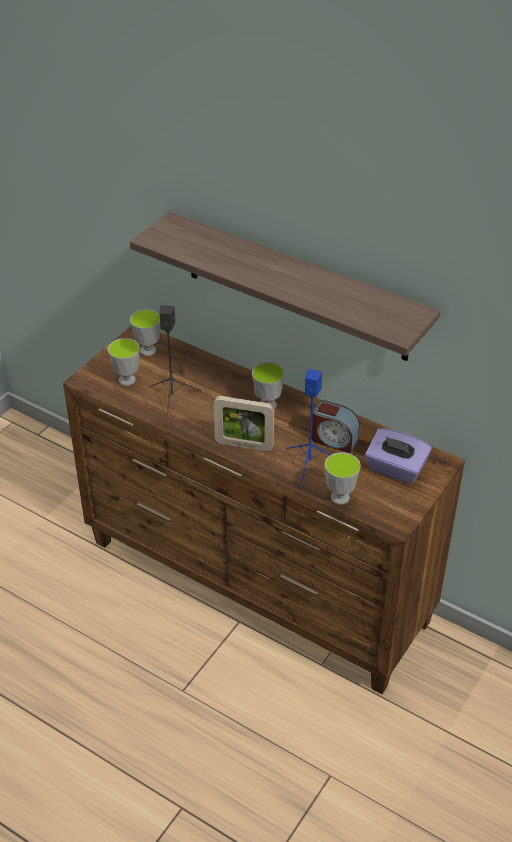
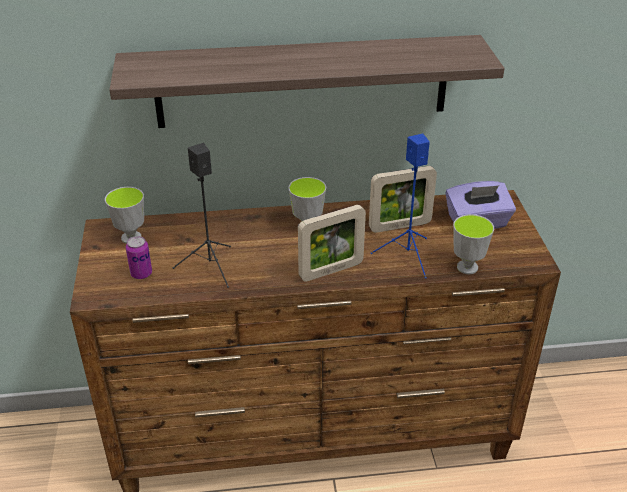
camera: 40 degrees left, 5 degrees down
(127, 380) = (141, 274): cup -> can
(334, 440) = (400, 226): alarm clock -> picture frame

